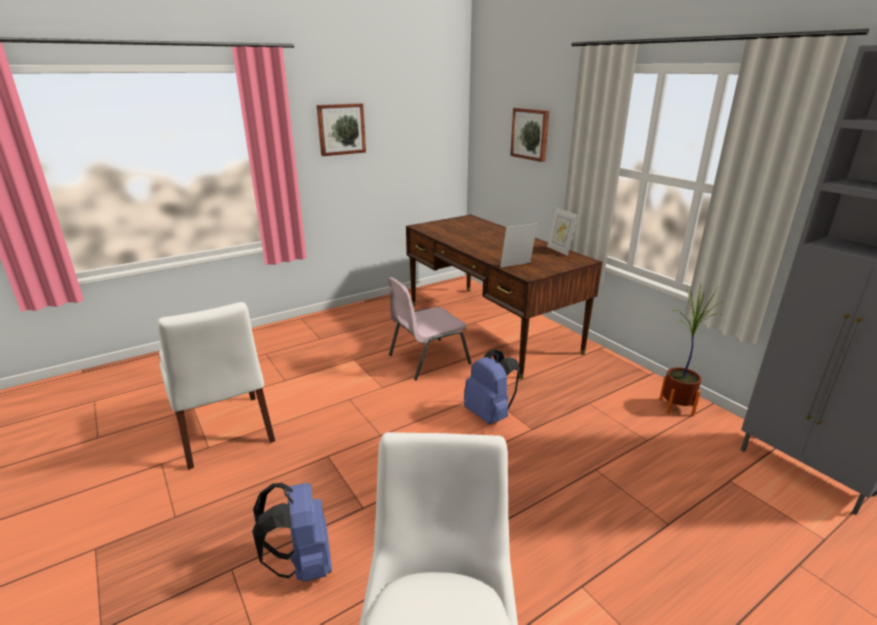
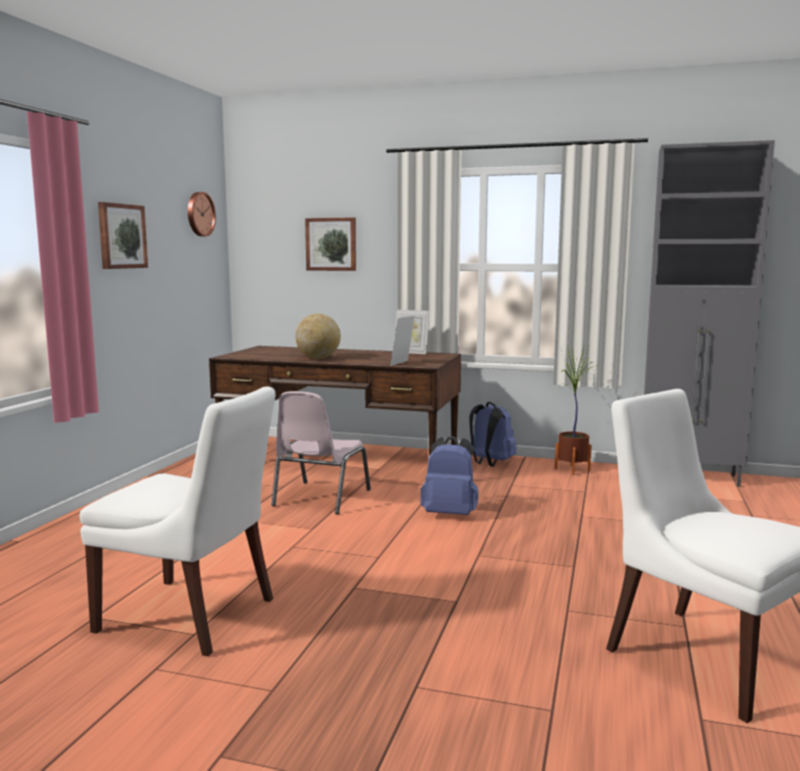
camera: 40 degrees left, 15 degrees down
(303, 563) = (474, 651): blue backpack -> blue backpack (489, 463)
(432, 102) = (199, 214): none -> wall clock
(471, 242) = (318, 358): none -> globe

